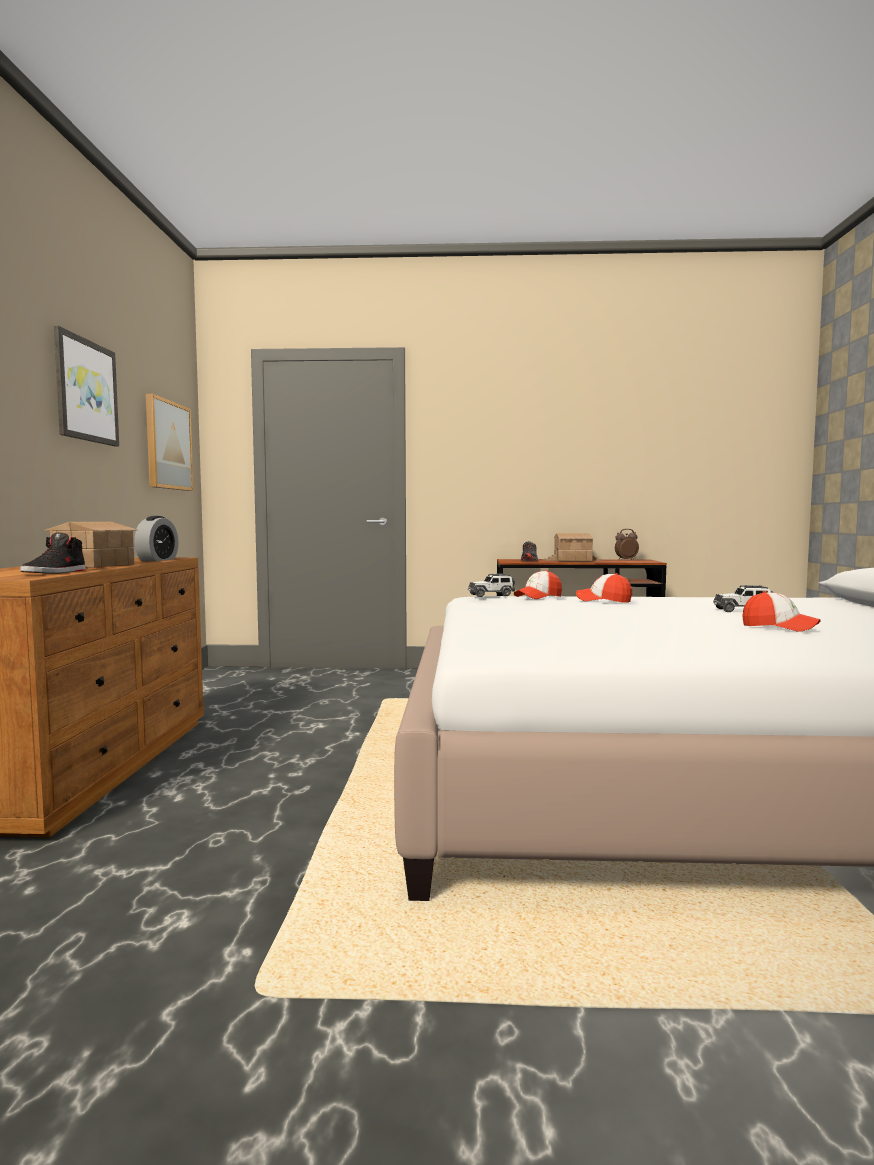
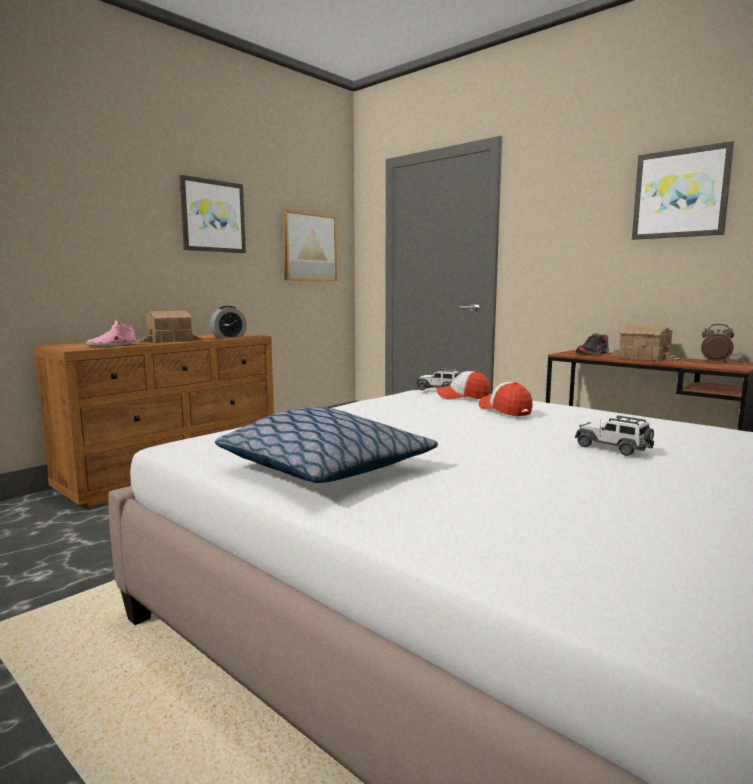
camera: 40 degrees right, 5 degrees up
(55, 572) = (112, 346): black shoe -> pink shoe
(578, 422) = (680, 193): none -> picture
(666, 645) = (327, 469): none -> pillow
(779, 627) = (545, 477): cap -> none

